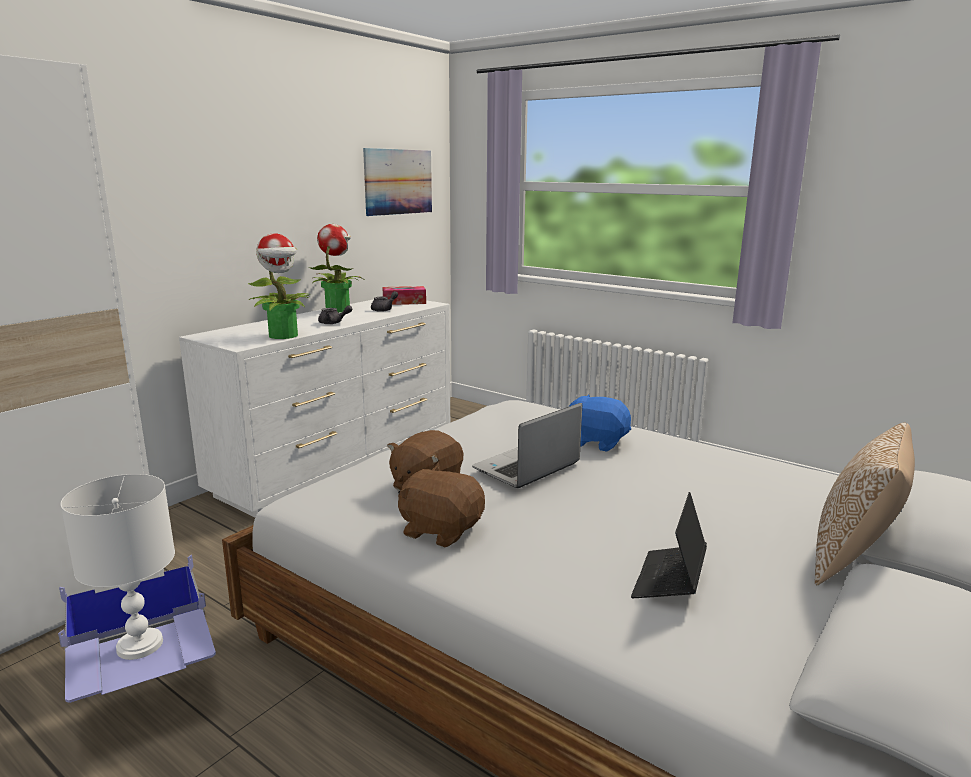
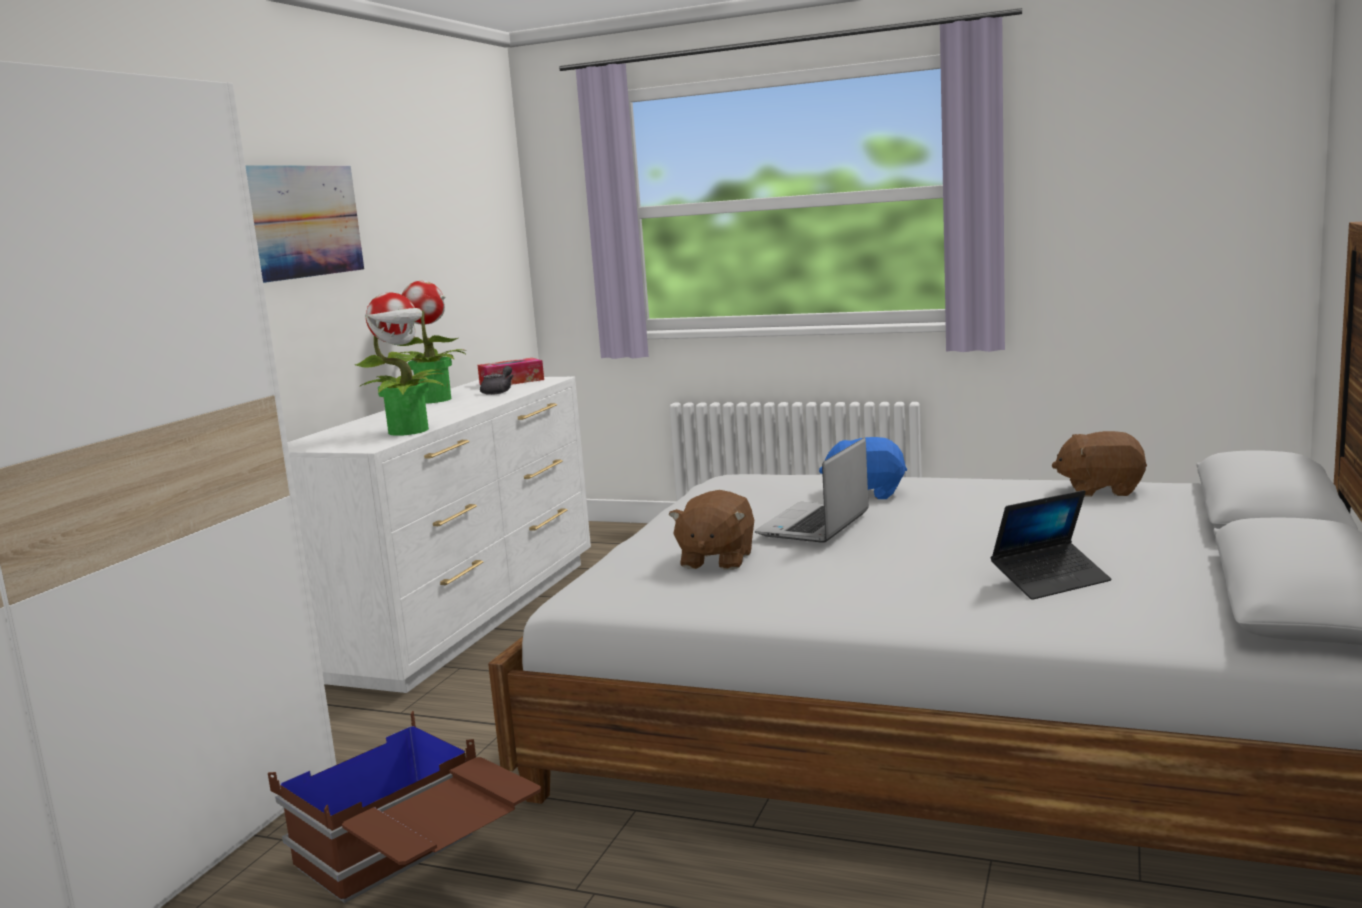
camera: 15 degrees left, 5 degrees down
(141, 645) = (433, 804): white table lamp -> none
(146, 683) = (417, 872): blue storage box -> brown storage box
(333, 323) = (453, 412): grey teapot -> none
(398, 182) = (472, 221): picture -> picture (303, 221)
(441, 530) = (777, 589): brown plush toy -> brown plush toy (1100, 490)
(669, 581) = (1050, 581): laptop -> laptop turned 120 degrees counterclockwise
(853, 559) = (1204, 537): pillow -> none

